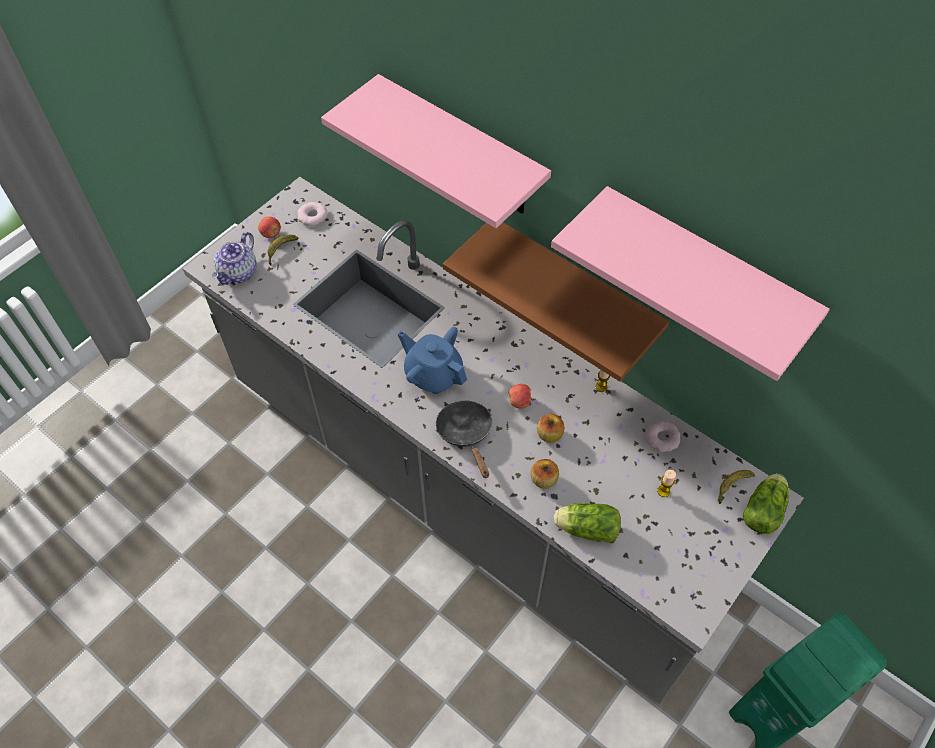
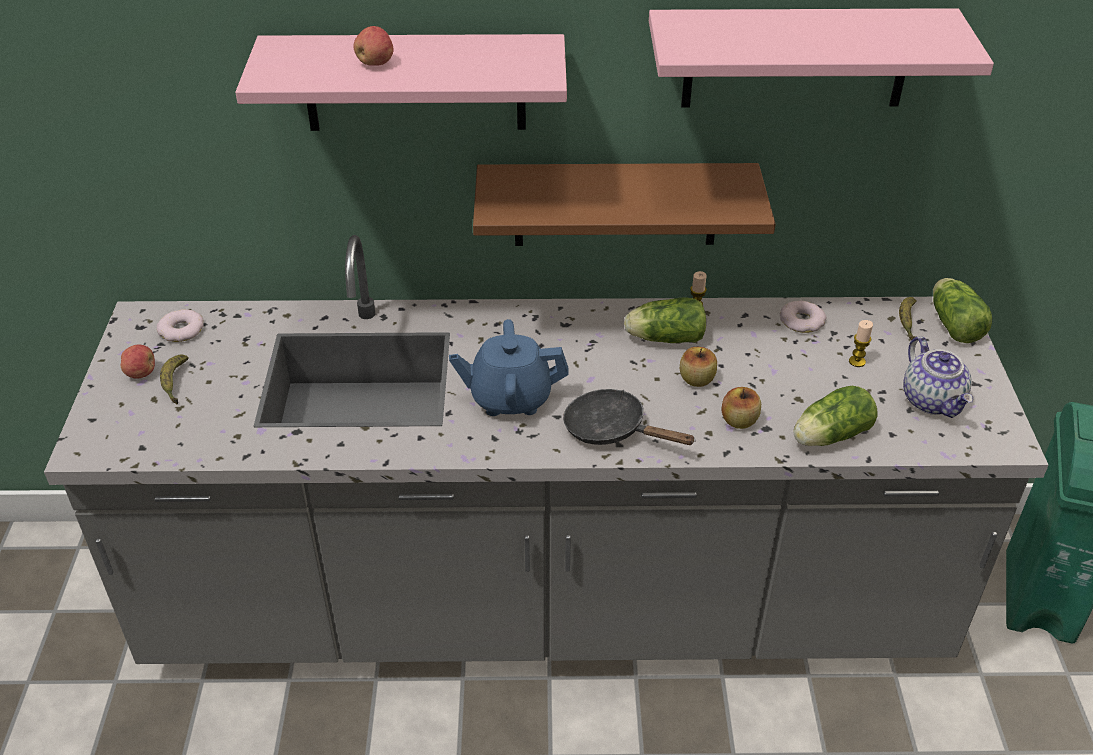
camera: 40 degrees left, 15 degrees down
(238, 273) = (138, 434): teapot -> teapot (932, 401)
(520, 402) = (632, 369): apple -> apple (375, 63)
(561, 392) = (663, 338): none -> lettuce

